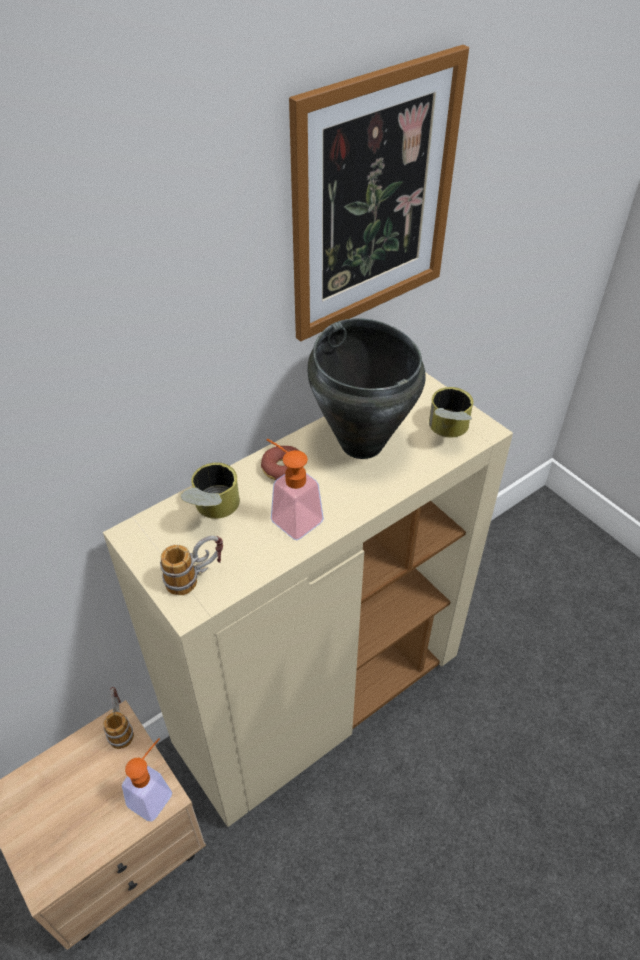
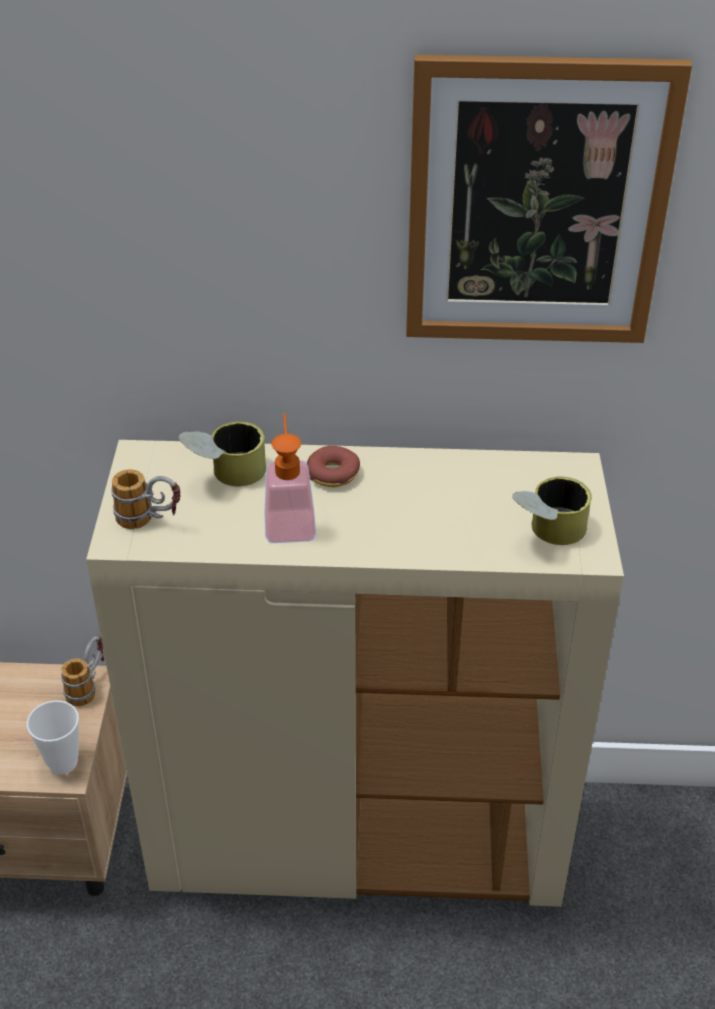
camera: 40 degrees right, 5 degrees down
(155, 792) = (62, 762): soap dispenser -> cup
(362, 443) = (440, 494): black cooking pot -> none

